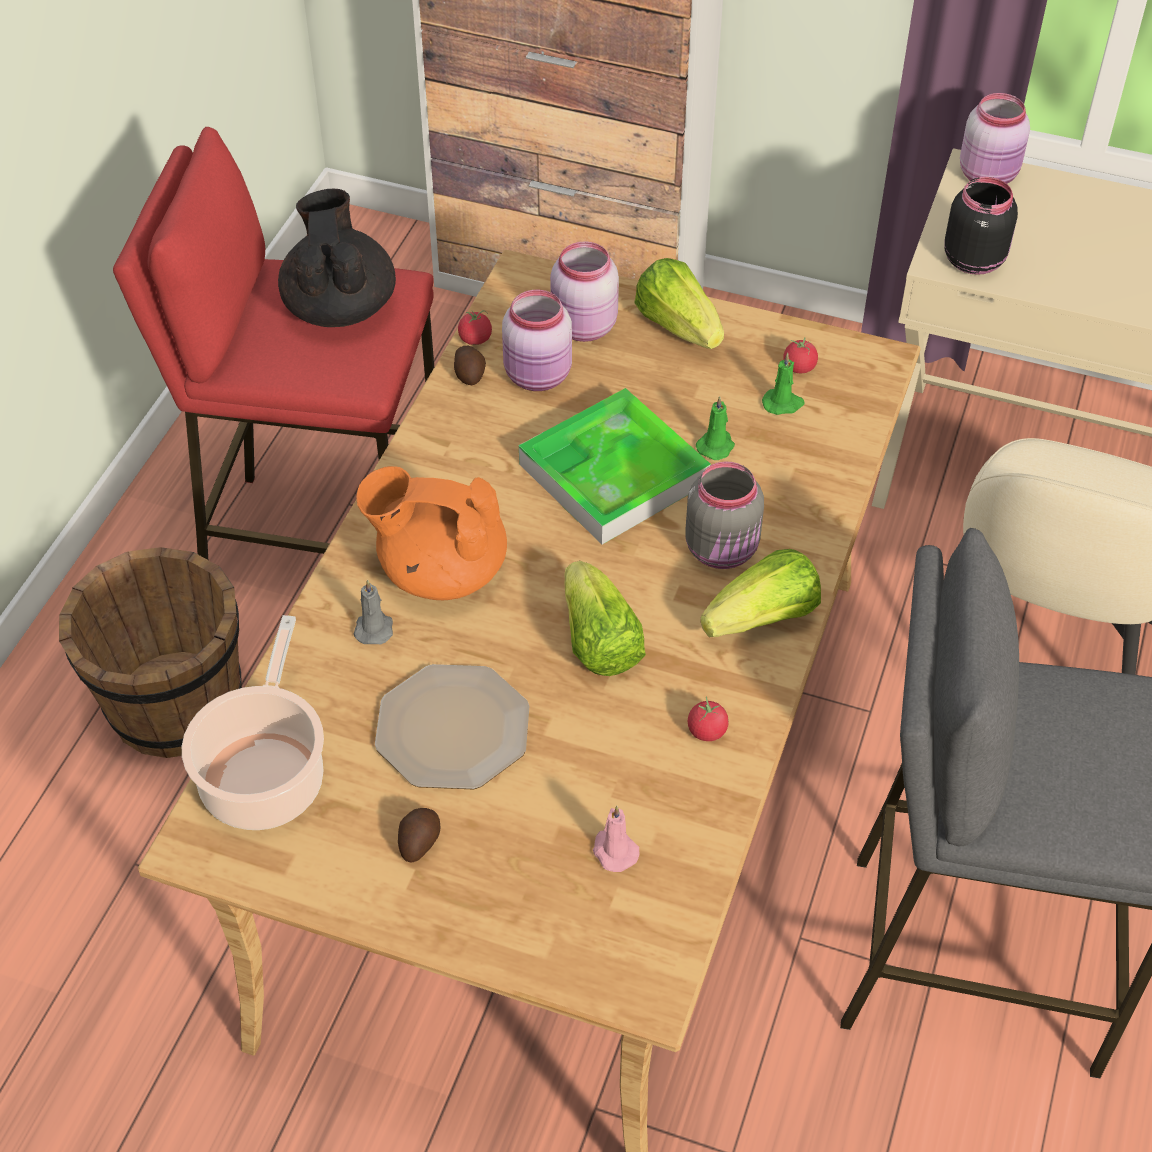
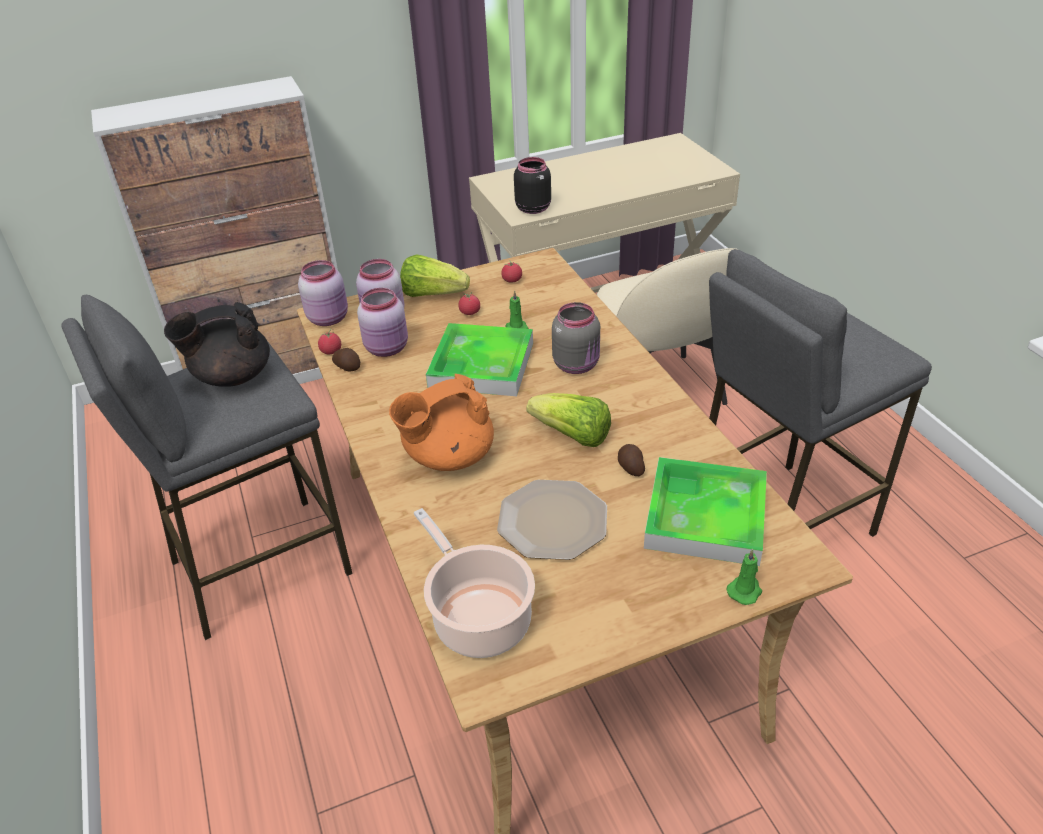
camera: 40 degrees left, 10 degrees down
(174, 706) = (250, 708): brown bucket -> none
(324, 546) = (259, 566): red stool -> grey stool
(340, 307) = (232, 376): black teapot -> black teapot turned 60 degrees counterclockwise
(374, 628) = (446, 505): grey candle -> none
(418, 842) = (607, 585): potato -> potato (630, 467)
(614, 851) = (705, 516): pink candle -> tray
(707, 731) = (673, 438): tomato -> tomato (470, 312)
(763, 619) = (634, 379): lettuce -> none
(783, 404) = (524, 296): green candle -> green candle (745, 590)
(989, 175) = (498, 179): pink jar -> pink jar (329, 318)

